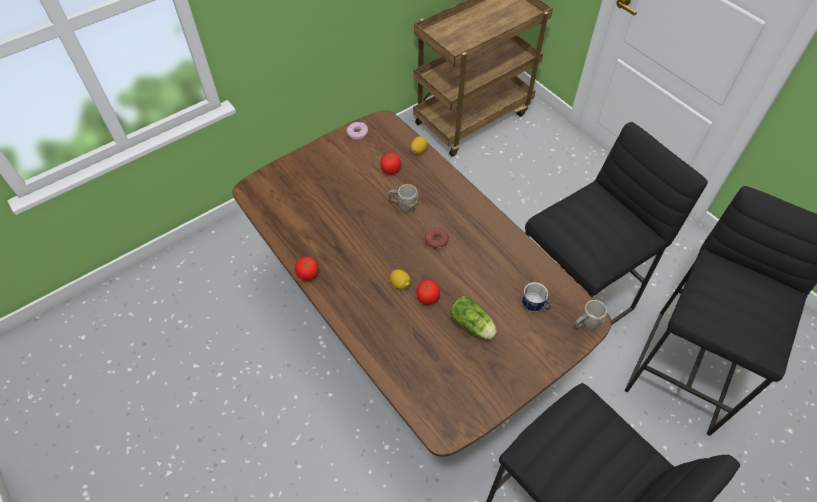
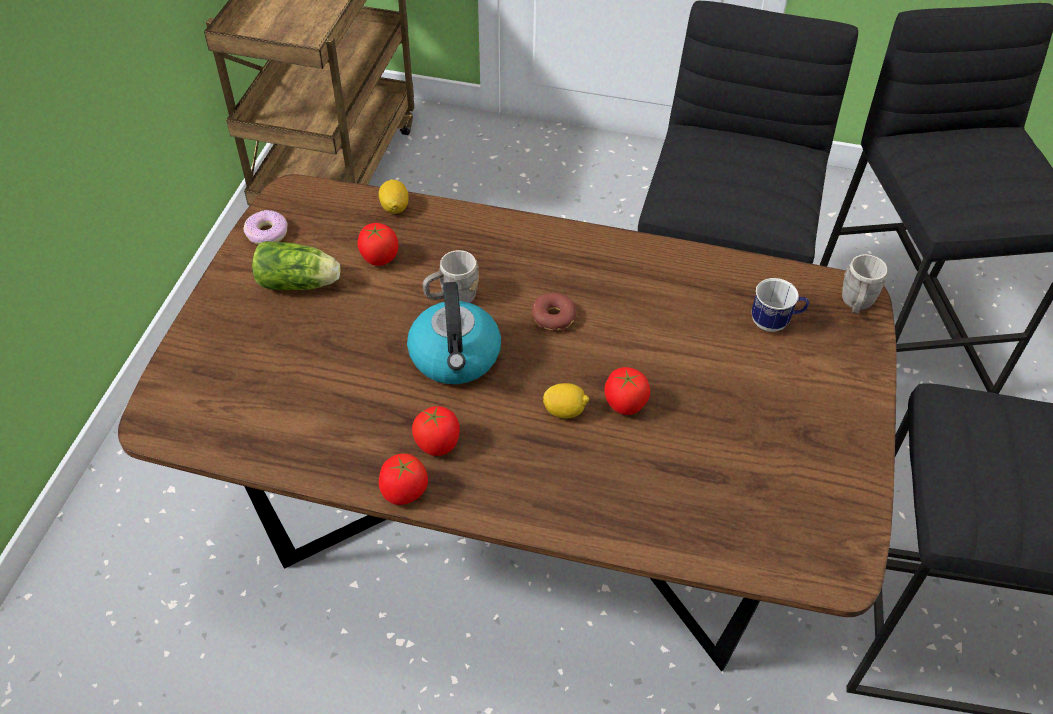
camera: 40 degrees left, 5 degrees down
(338, 264) = (438, 444): none -> tomato
(379, 232) = (455, 357): none -> kettle
(473, 326) = (725, 400): lettuce -> lettuce (300, 283)

